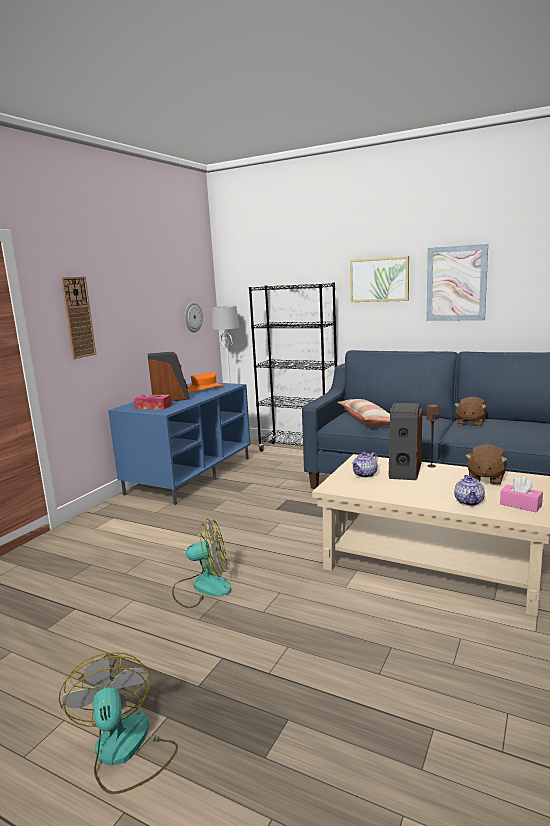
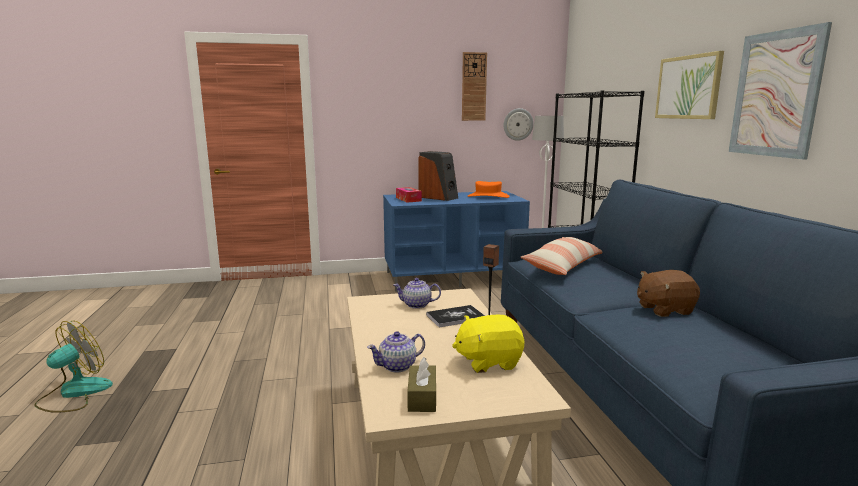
camera: 50 degrees right, 0 degrees up
(78, 317) = (365, 110): wall clock -> wall clock (474, 87)
(202, 587) = (279, 346): fan -> none
(404, 470) = (455, 317): speaker -> book
(485, 478) = (488, 361): brown plush toy -> yellow plush toy
(520, 505) = (422, 397): pink tissue box -> brown tissue box

